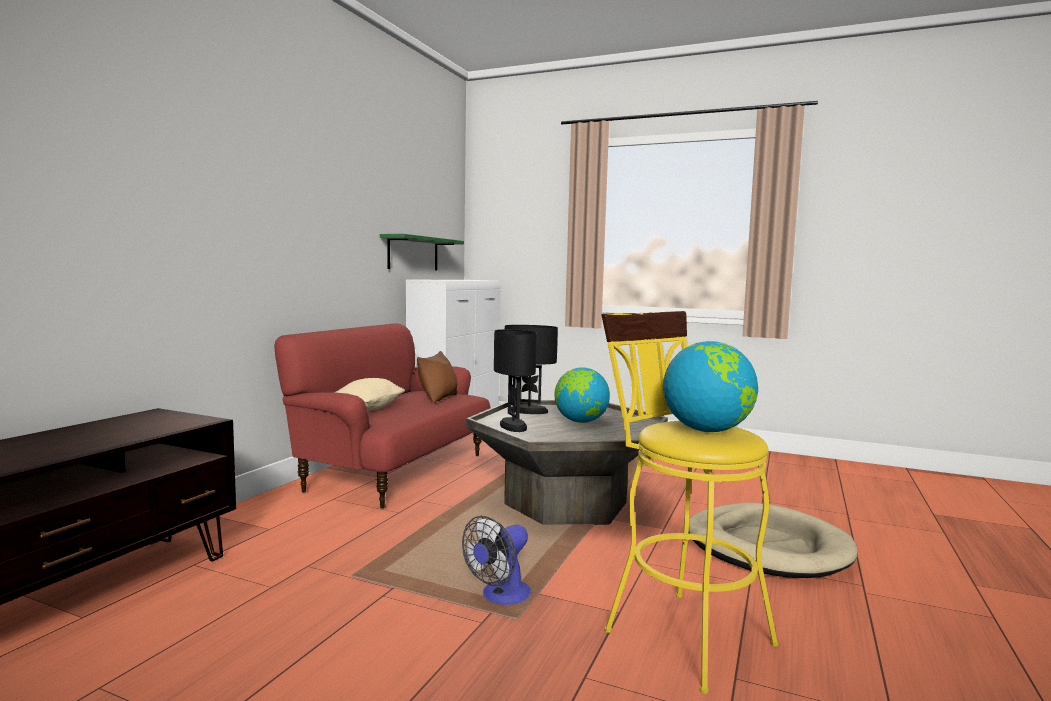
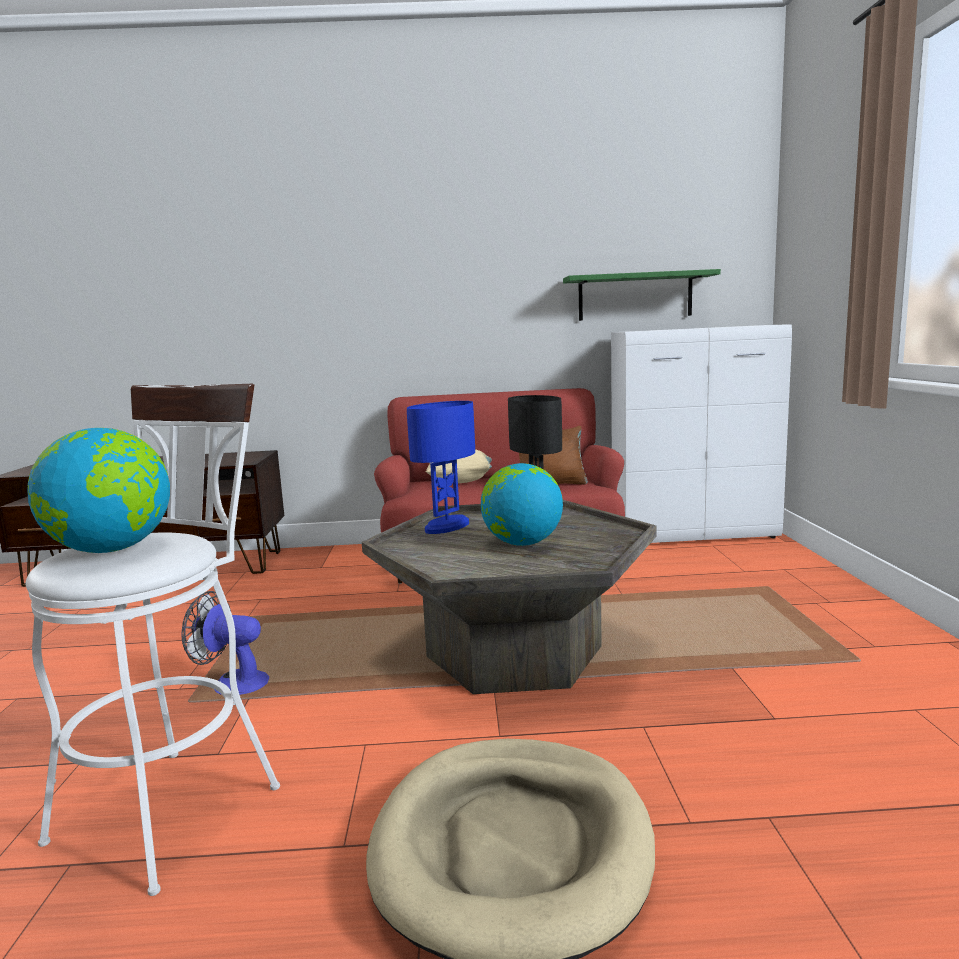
camera: 65 degrees right, 5 degrees up
(513, 427) = (447, 527): black table lamp -> blue table lamp
(677, 631) = (180, 802): yellow stool -> white stool

